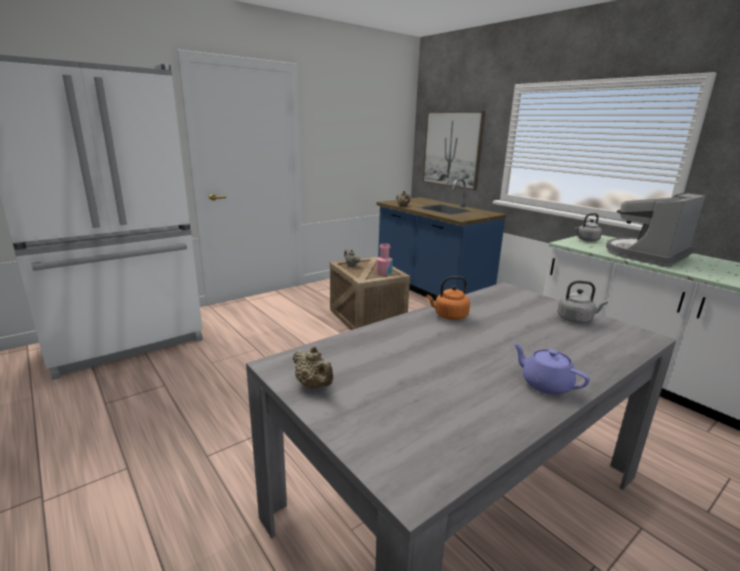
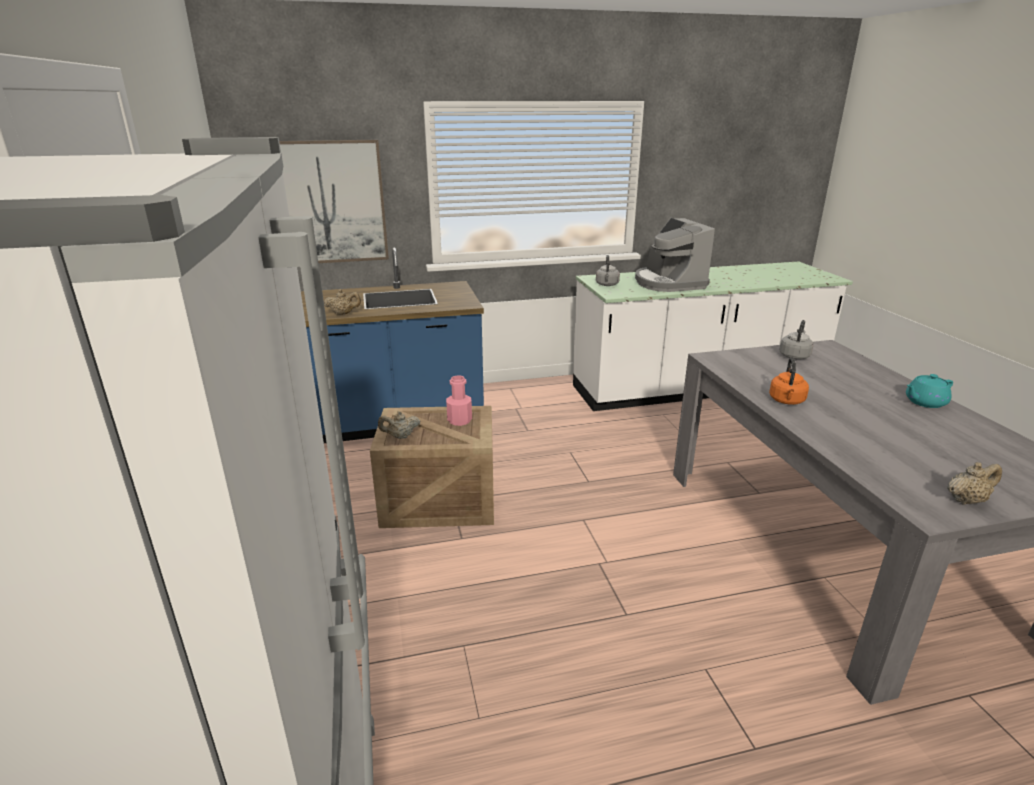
camera: 65 degrees left, 5 degrees up
(545, 384) = (924, 402): purple teapot -> turquoise teapot

